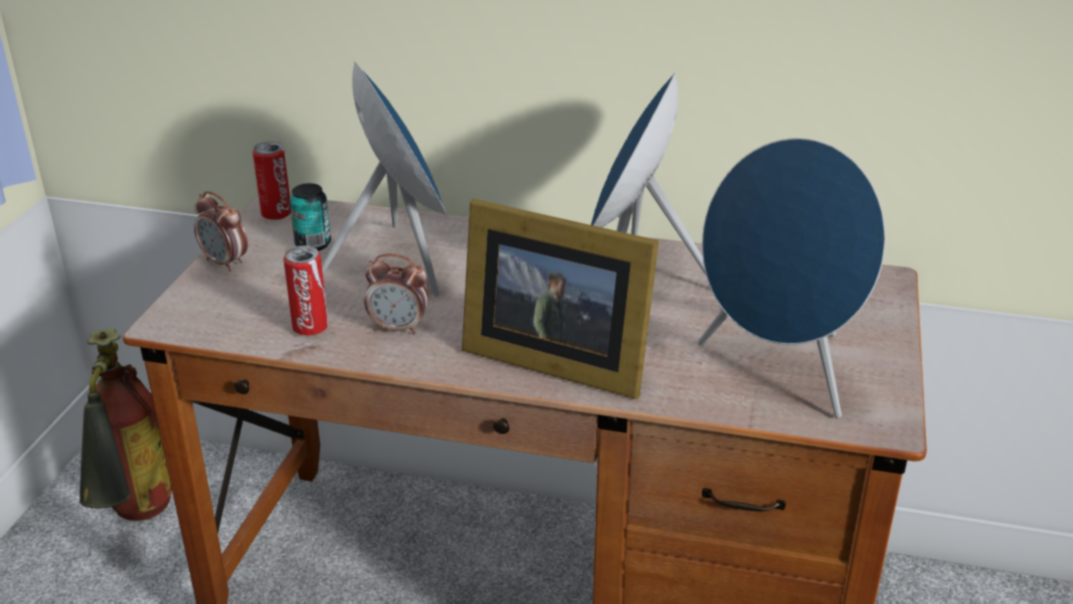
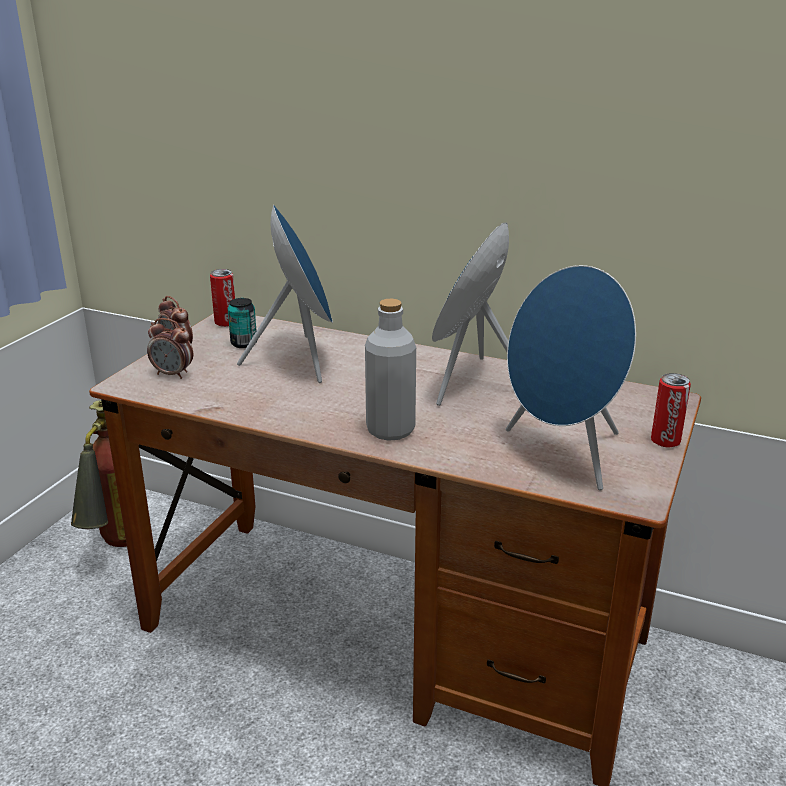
camera: 10 degrees right, 5 degrees down
(310, 327) = (221, 395): can -> can (665, 441)
(399, 328) = (284, 401): alarm clock -> alarm clock (173, 374)
(552, 358) = (390, 430): picture frame -> grey bottle

